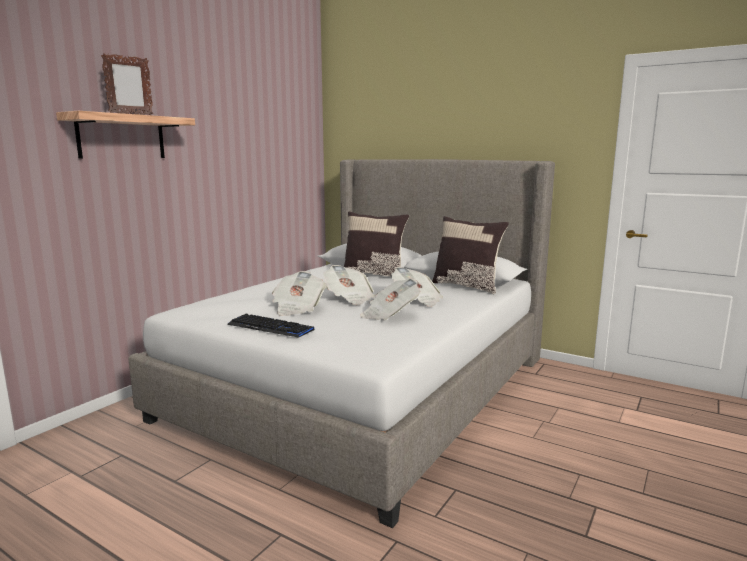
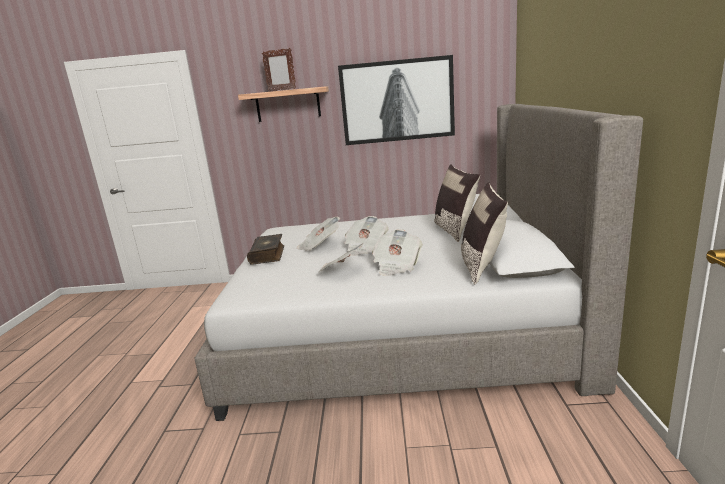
camera: 60 degrees right, 5 degrees up
(241, 148) = (397, 101): none -> picture
(270, 327) = (268, 255): keyboard -> book

